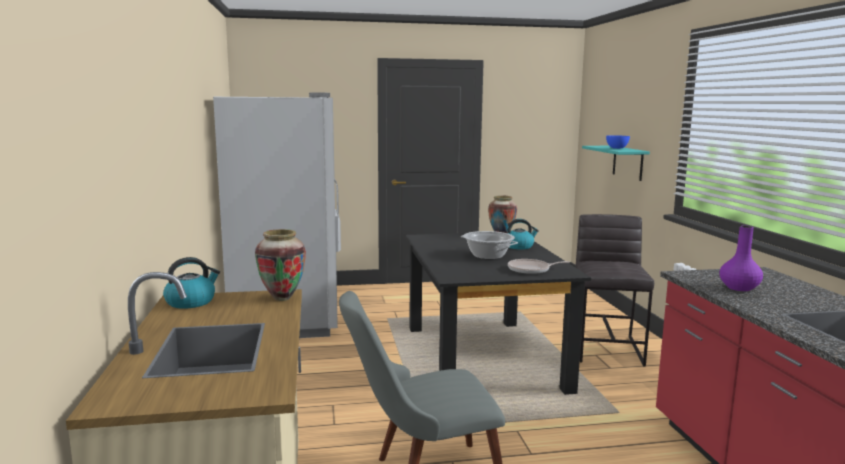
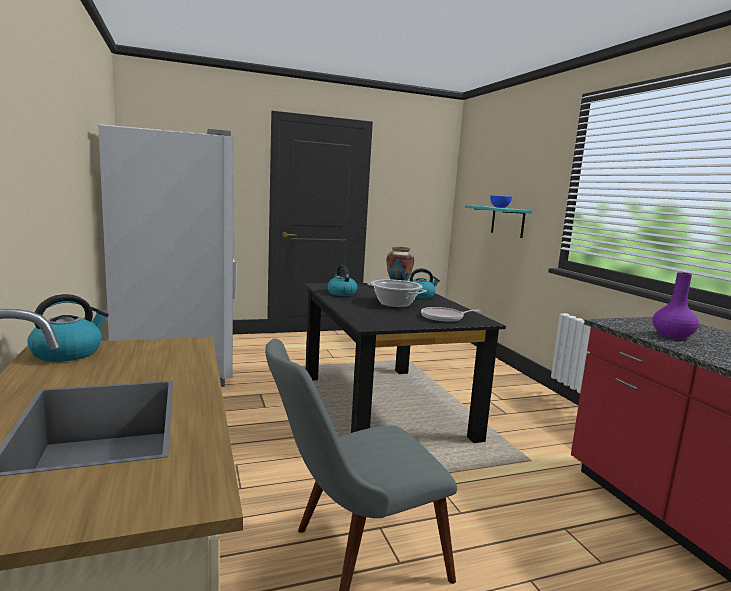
camera: 10 degrees left, 0 degrees up
(282, 298) = (191, 348): vase -> none
(439, 245) = (341, 293): none -> kettle
(607, 348) = (497, 394): grey stool -> none

